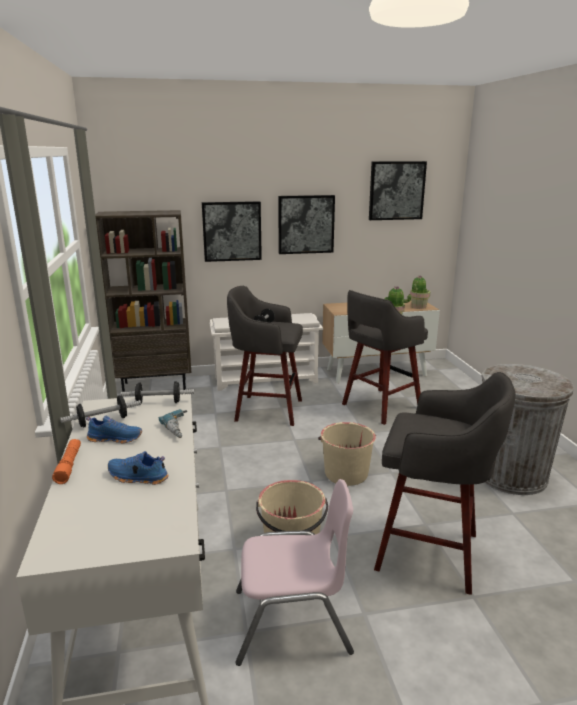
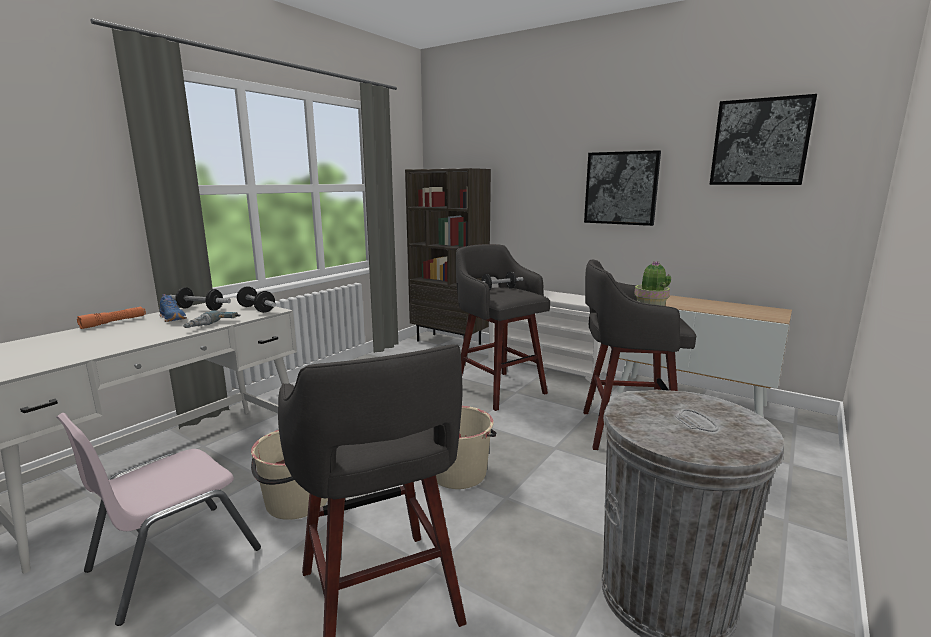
camera: 45 degrees right, 5 degrees down
(137, 477) = (105, 340): blue shoe -> none
(232, 231) = (538, 193): picture -> none
(292, 622) = (173, 559): pink chair -> pink chair turned 90 degrees clockwise
(418, 307) = (760, 315): potted plant -> none

